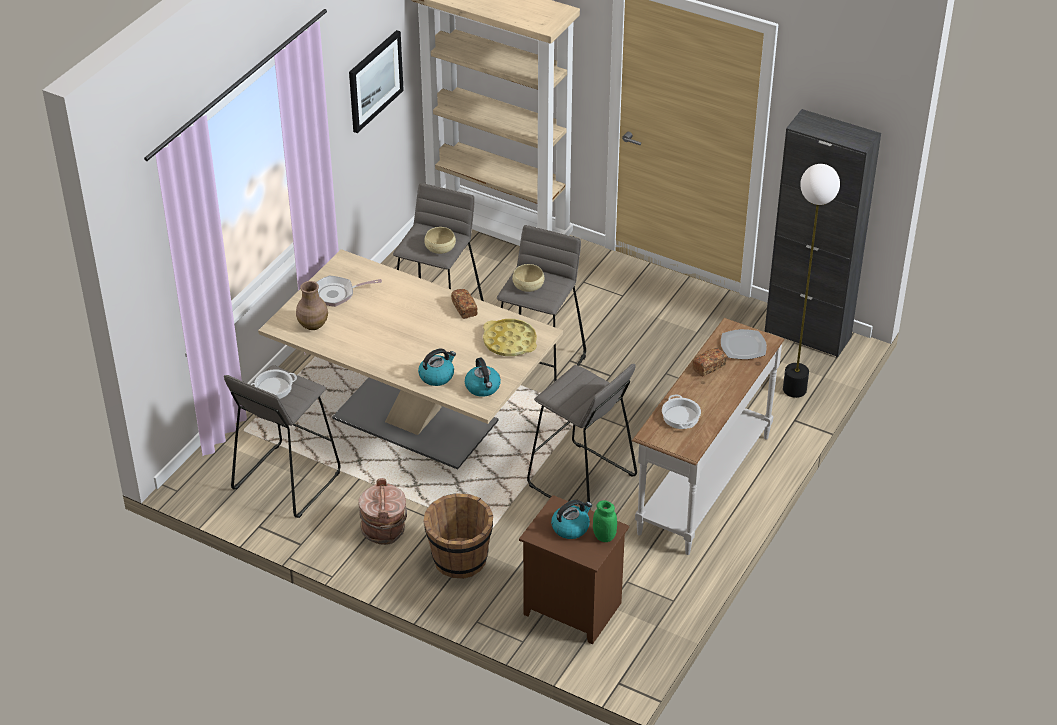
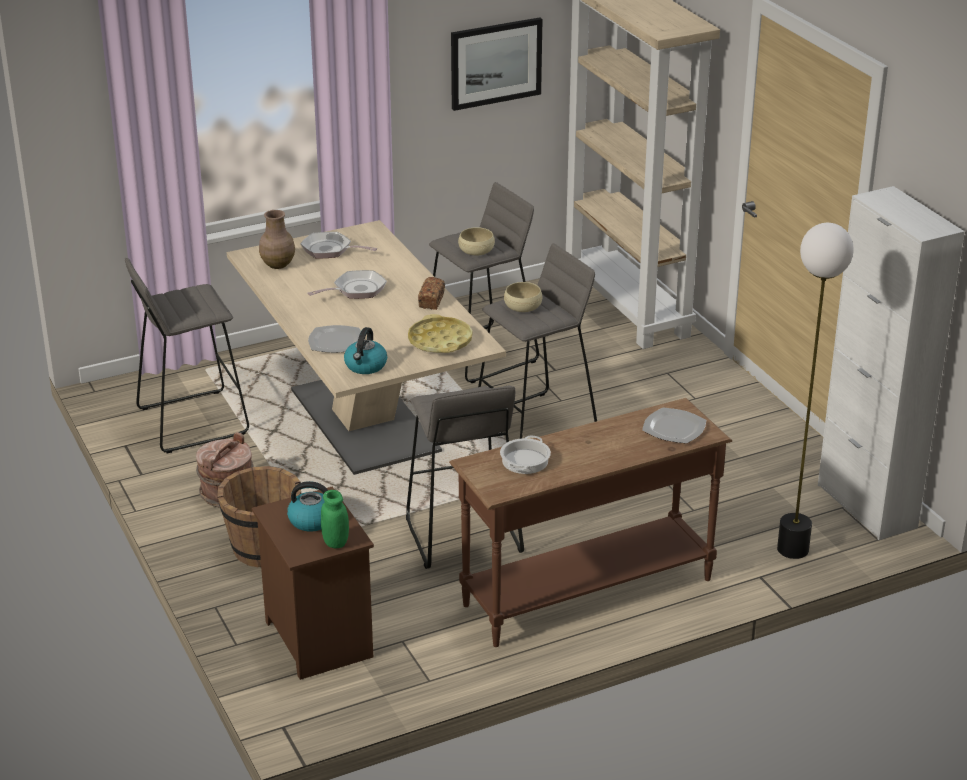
camera: 35 degrees right, 10 degrees down
(274, 387) = (185, 299): cooking pot -> none
(399, 323) = (356, 290): none -> frying pan
(437, 376) = (335, 341): kettle -> plate
(702, 484) = (586, 590): white console table -> brown console table
(709, 367) = (612, 431): bread -> none
(807, 334) = (866, 506): black cabinet -> white cabinet

